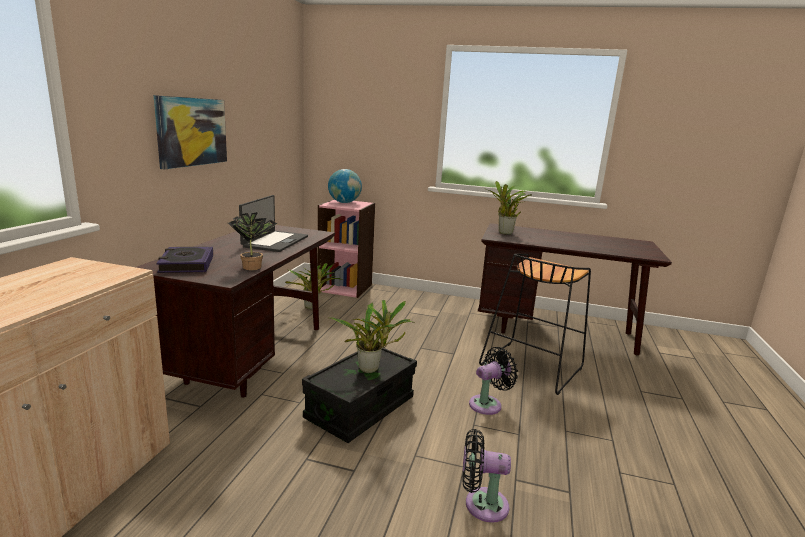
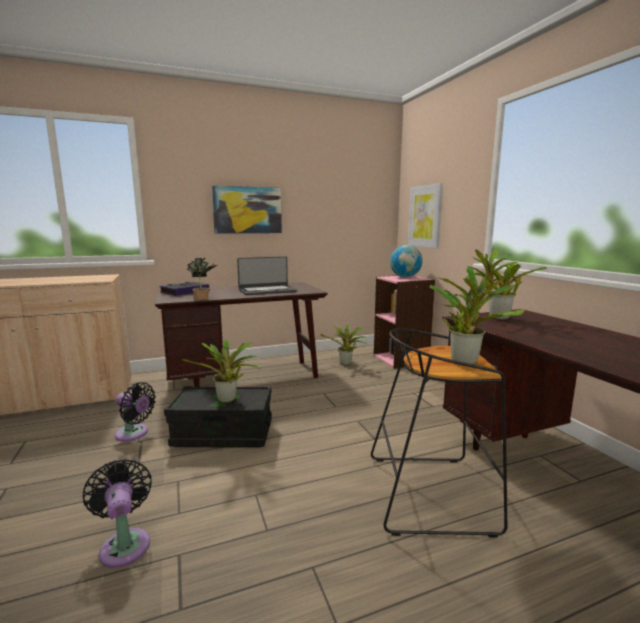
camera: 55 degrees right, 5 degrees down
(353, 138) = (425, 216): none -> picture
(488, 404) = (304, 490): black fan -> black fan (134, 434)
(558, 267) = (464, 361): none -> potted plant

